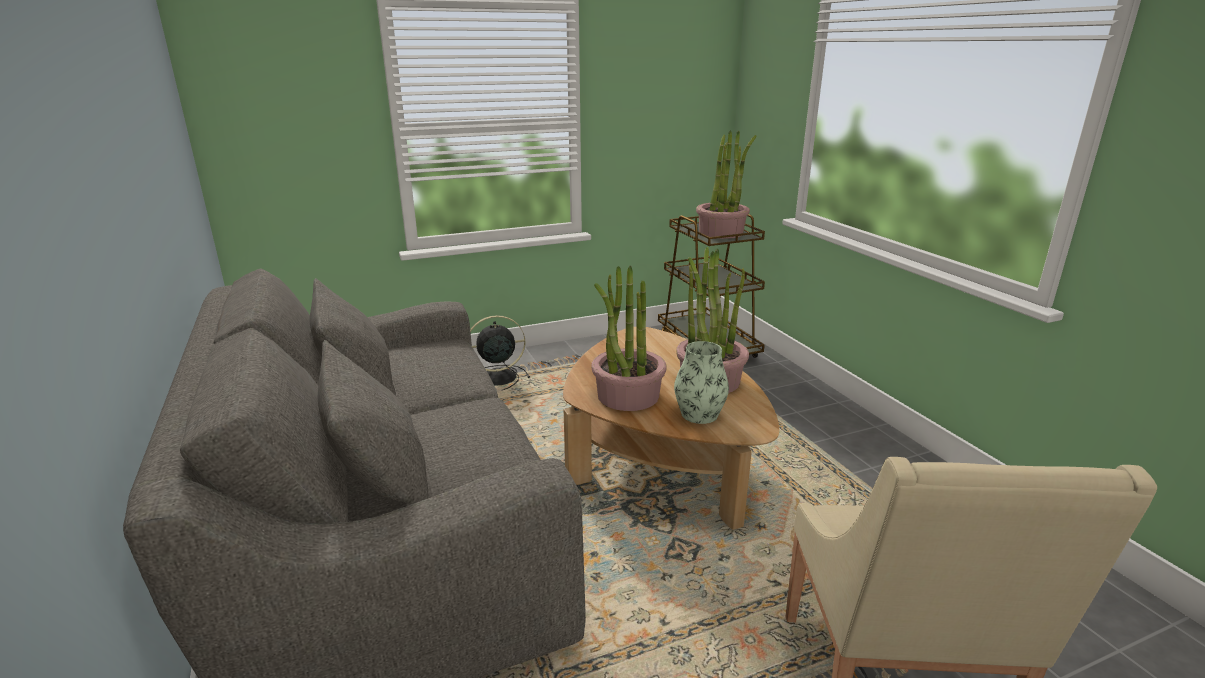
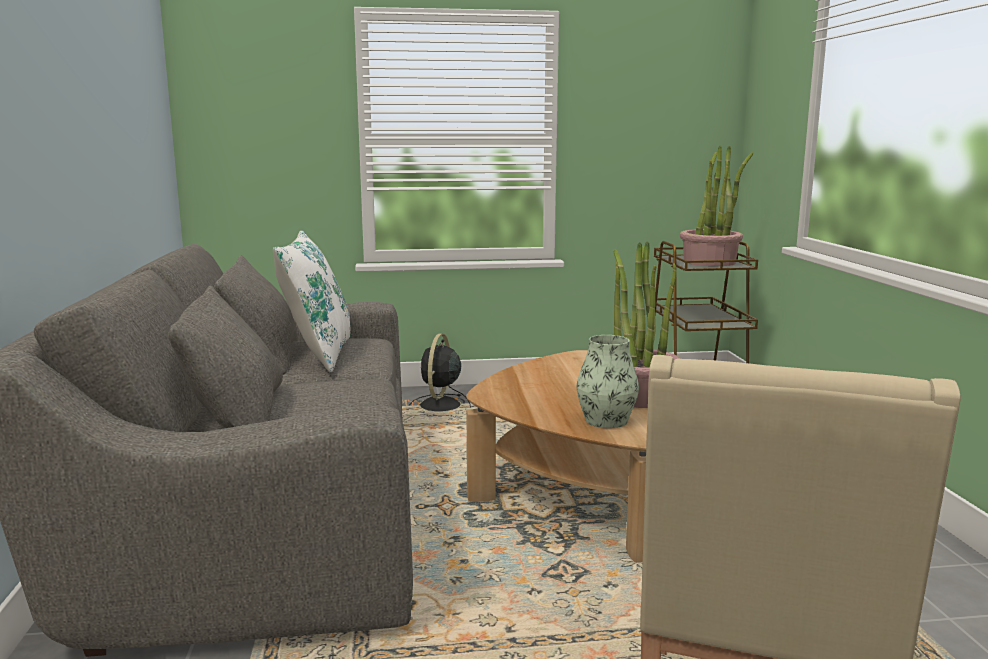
camera: 15 degrees right, 10 degrees down
(415, 373) = (318, 354): none -> white pillow
(496, 378) = (439, 406): black fan -> black fan turned 75 degrees counterclockwise
(627, 396) = (536, 400): potted plant -> none

